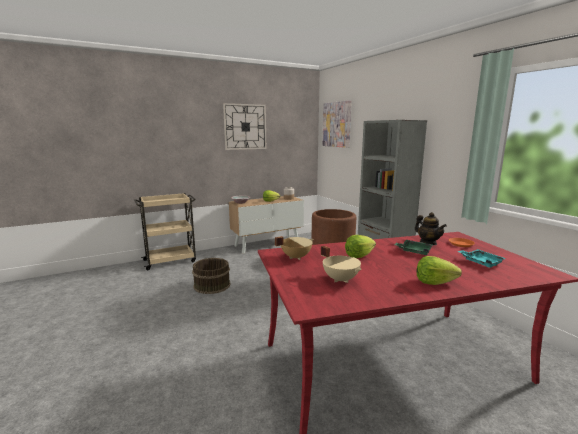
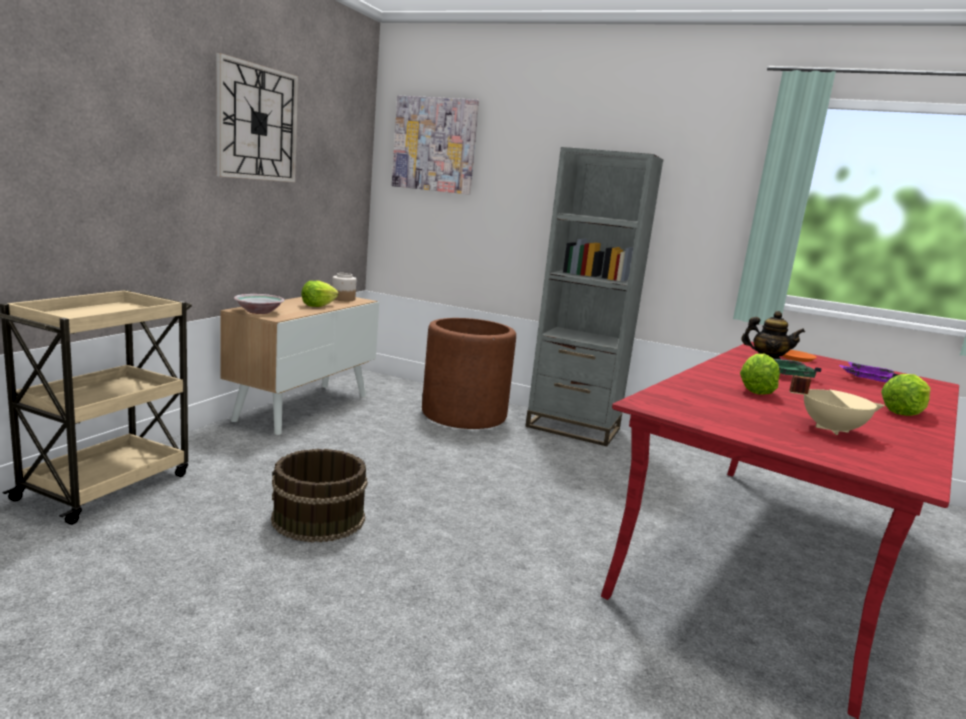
camera: 40 degrees left, 0 degrees up
(295, 257) = (697, 406): beige cooking pot -> none
(481, 262) = (867, 379): turquoise tray -> purple tray

